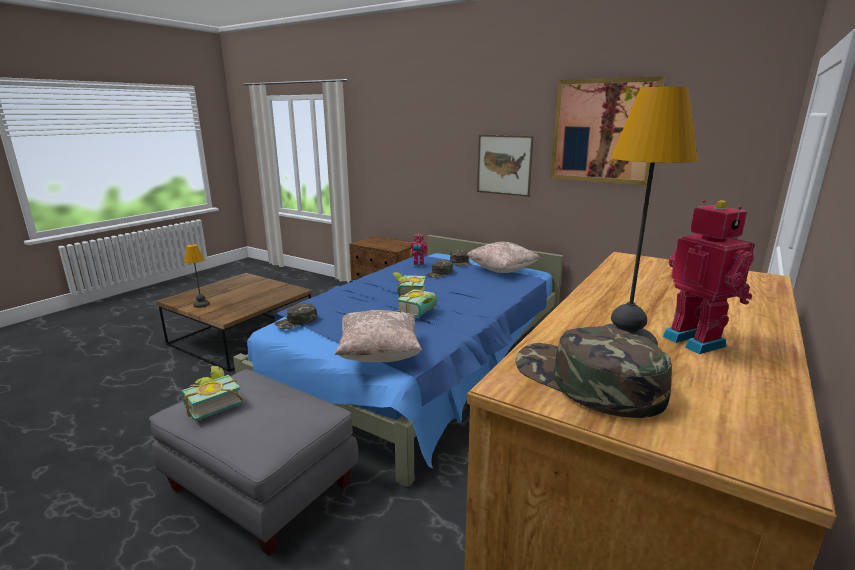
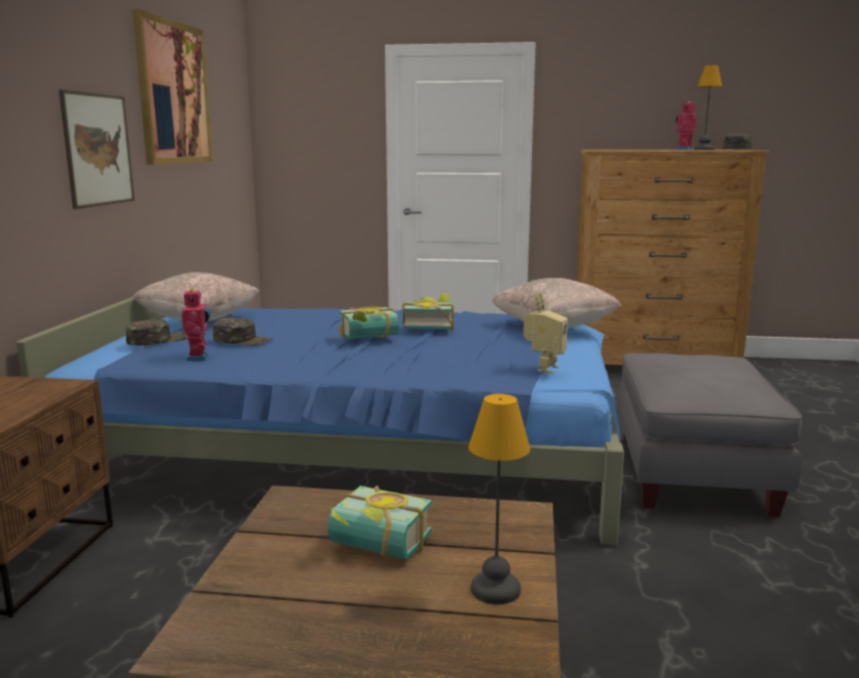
camera: 115 degrees left, 5 degrees down
(212, 404) = (734, 383): book -> book (376, 548)
(296, 321) = (543, 368): green cap -> toy robot

